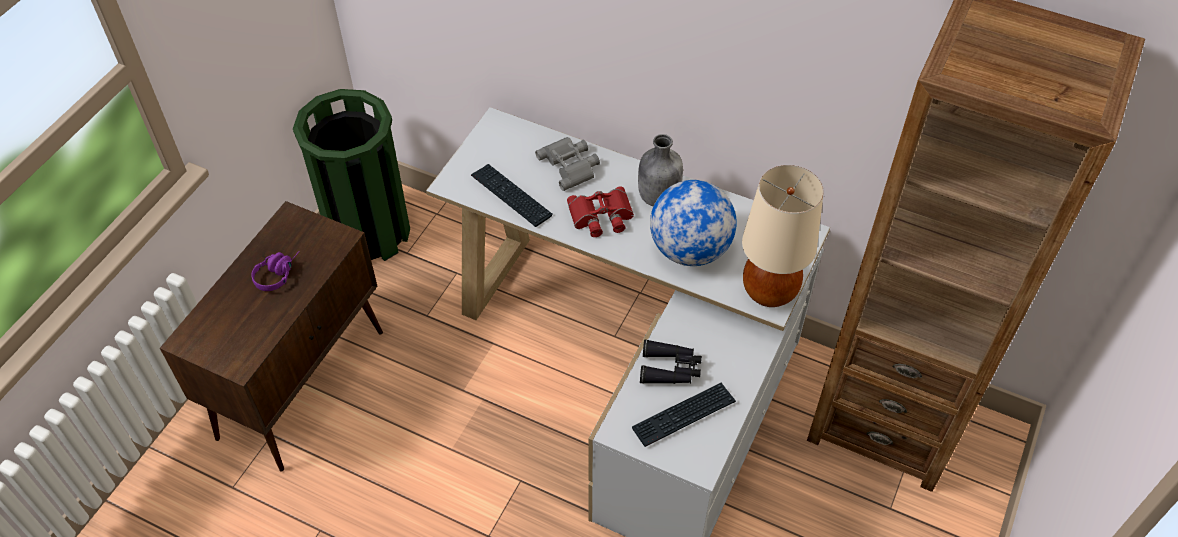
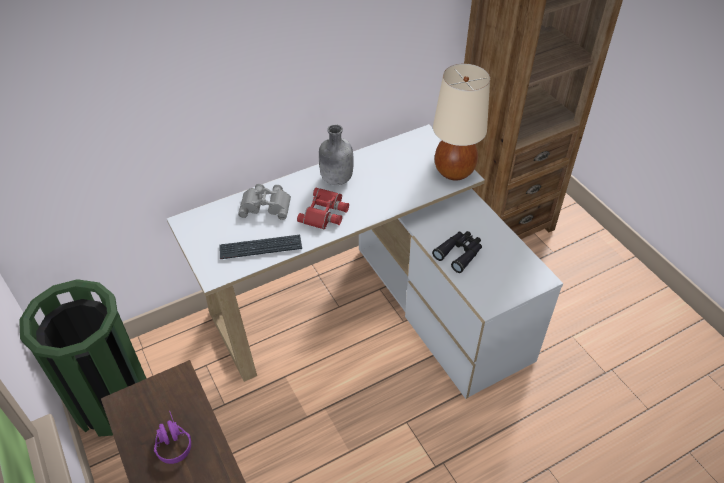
camera: 55 degrees left, 5 degrees down
(683, 415) = (499, 266): keyboard -> none
(689, 250) = (392, 187): globe -> none

